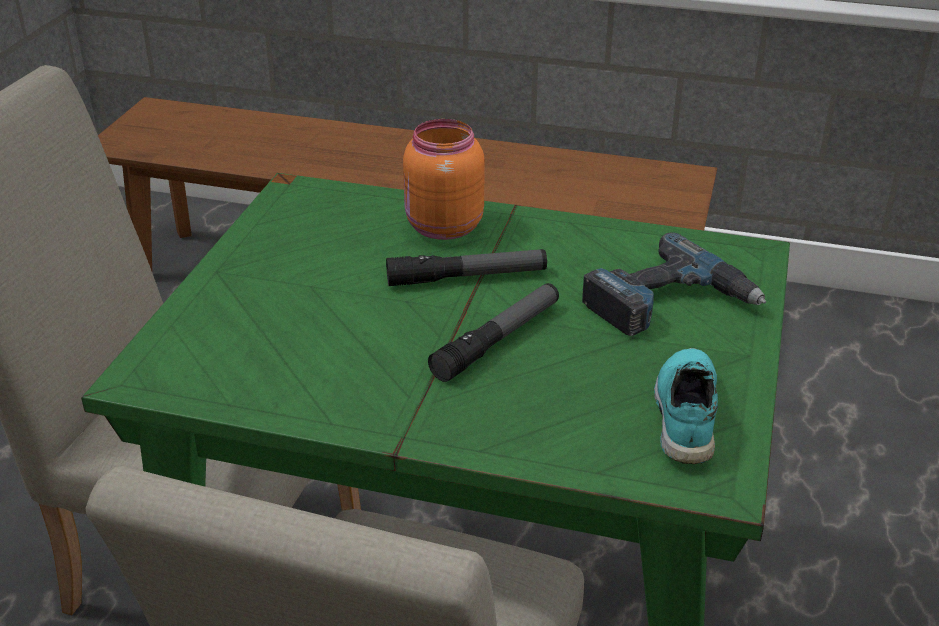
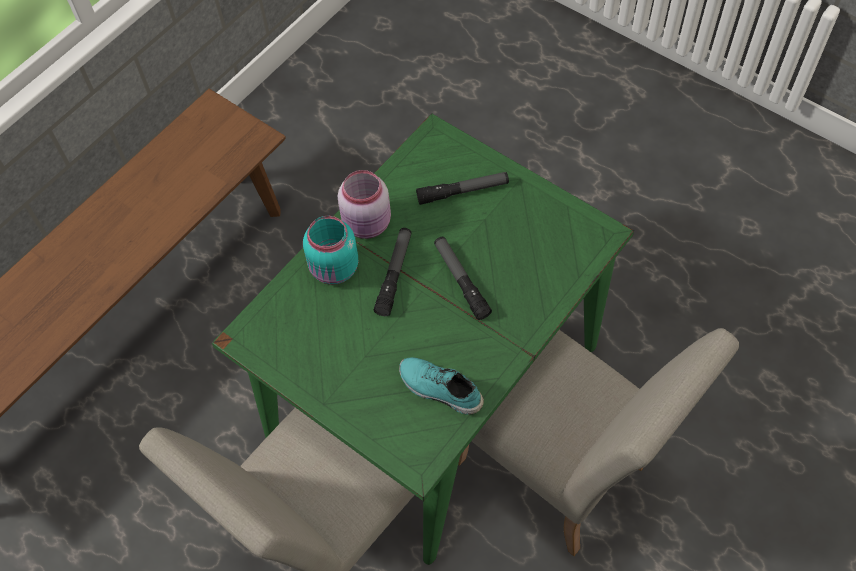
camera: 65 degrees left, 25 degrees up
(442, 228) = (334, 269): orange jar -> turquoise jar
(538, 235) = (368, 224): none -> pink jar
(669, 303) = (462, 191): power drill -> flashlight
(683, 415) = (553, 226): turquoise shoe -> turquoise shoe (439, 390)

